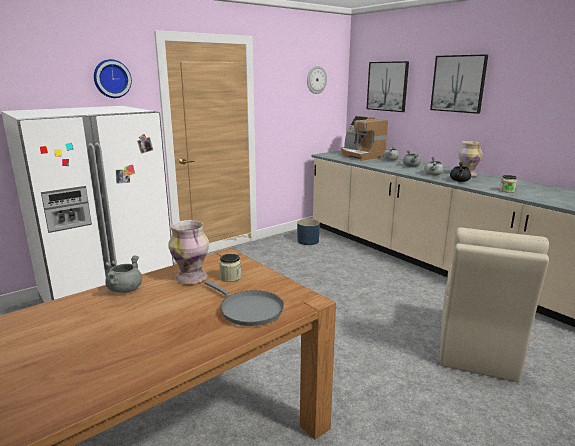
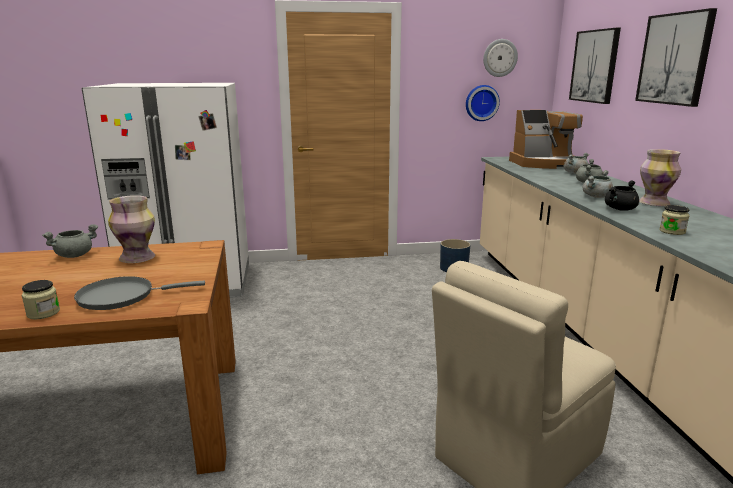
camera: 30 degrees right, 0 degrees up
(111, 78) = (224, 53): wall clock -> wall clock (481, 103)
(230, 277) = (167, 265): jar -> jar (43, 313)
(248, 310) = (122, 297): grey frying pan -> grey frying pan turned 90 degrees clockwise
(361, 155) = (545, 164): coffee machine -> coffee machine turned 90 degrees counterclockwise

